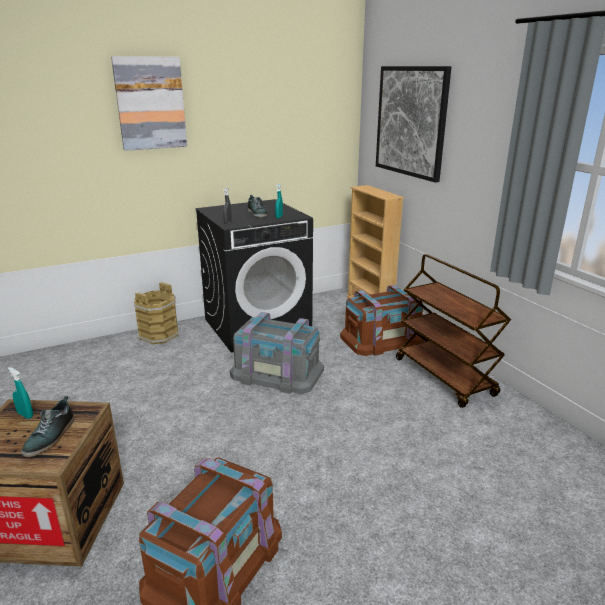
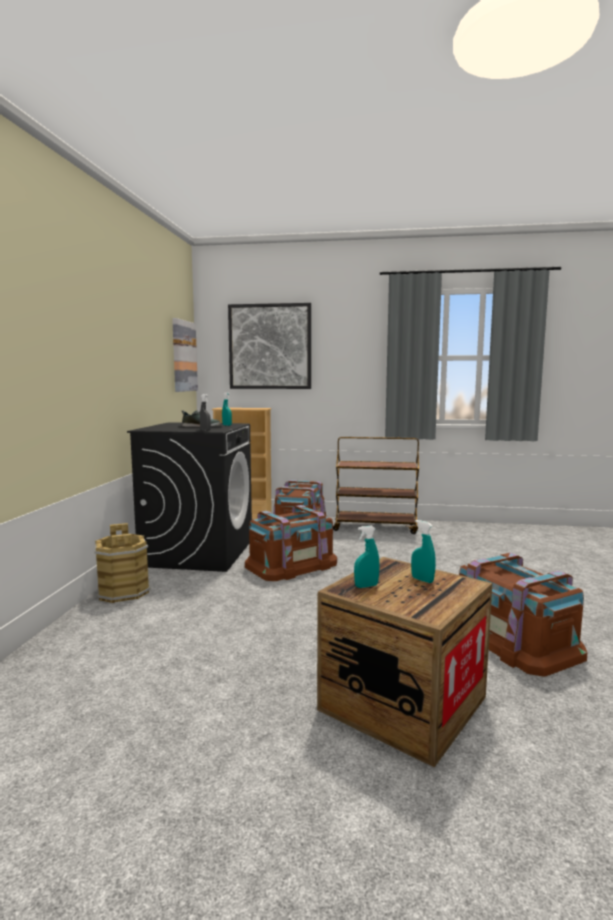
camera: 55 degrees left, 15 degrees down
(51, 437) = (422, 580): shoe -> turquoise spray bottle
(150, 103) = (93, 307): picture -> picture (183, 356)
(277, 373) = (291, 565): grey storage box -> brown storage box

